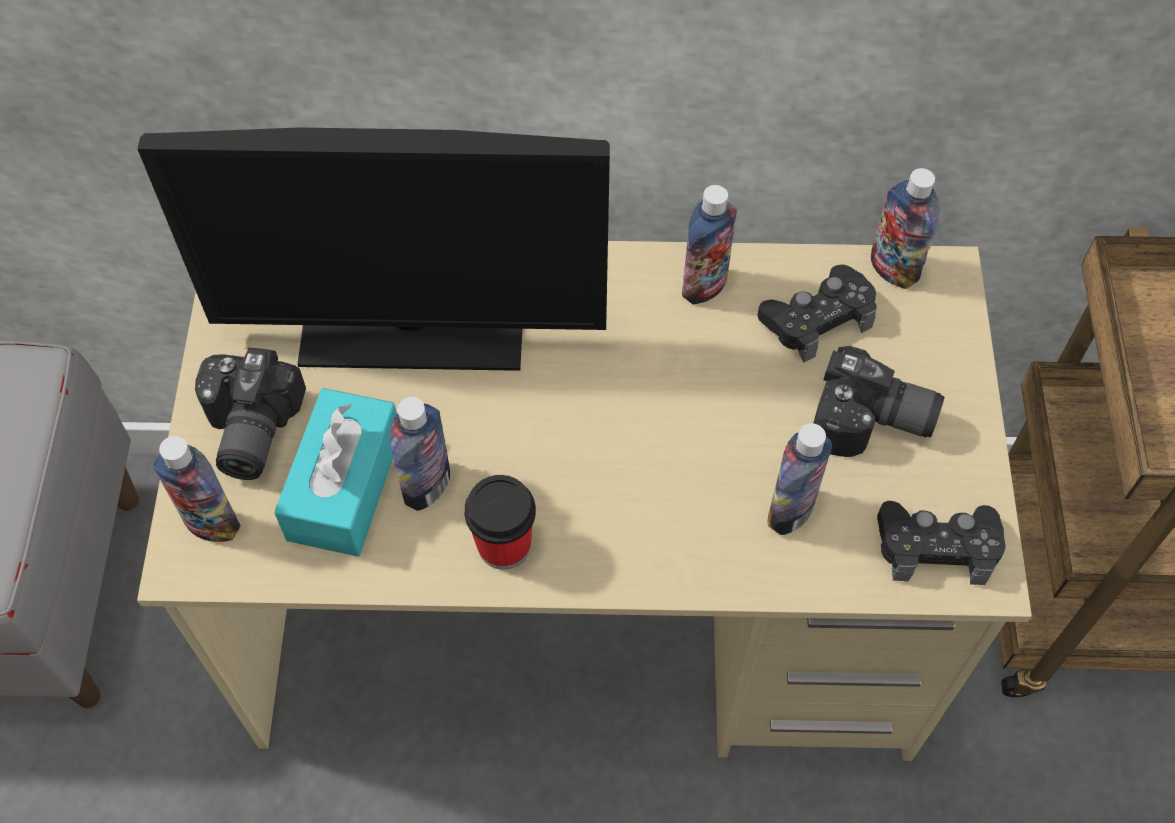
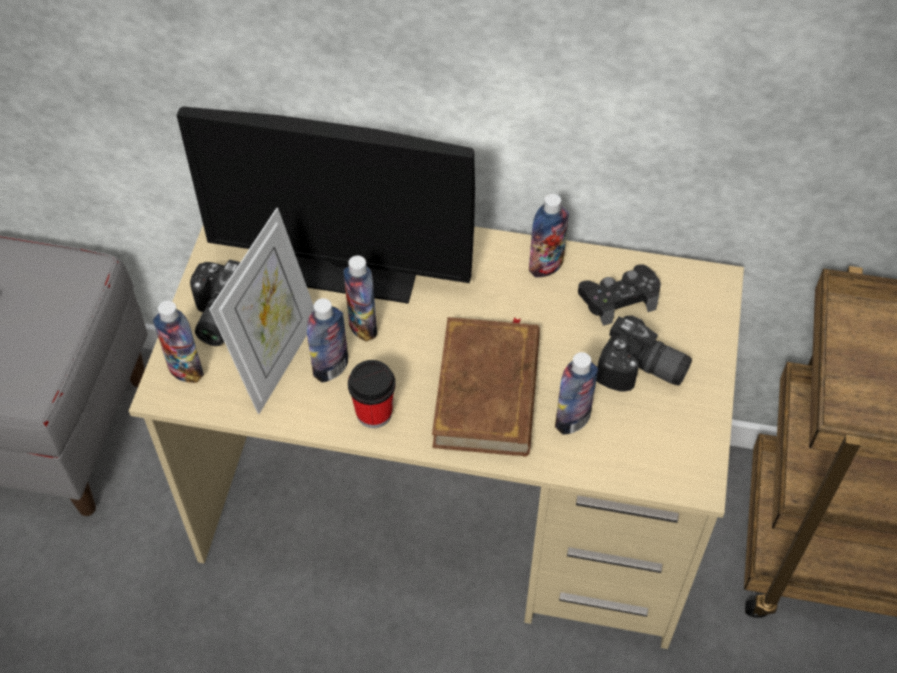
camera: 10 degrees right, 5 degrees down
(345, 486) = (276, 359): turquoise tissue box -> picture frame
(662, 486) = (488, 391): none -> brown book
(893, 269) = (680, 273): bottle -> bottle (362, 326)
(936, 546) = (668, 458): black game controller -> none

